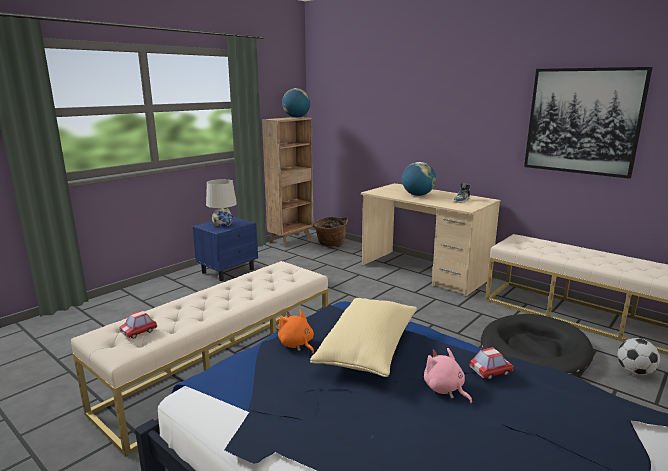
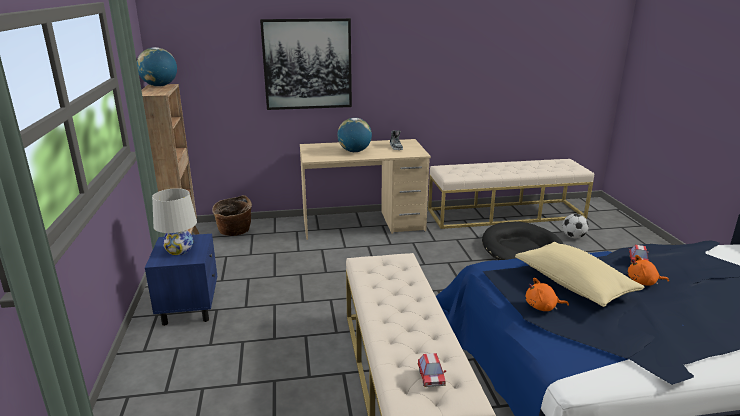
camera: 50 degrees left, 5 degrees up
(445, 389) = (643, 282): pink plush toy -> orange plush toy
(582, 121) = (475, 63): picture -> picture (307, 64)

